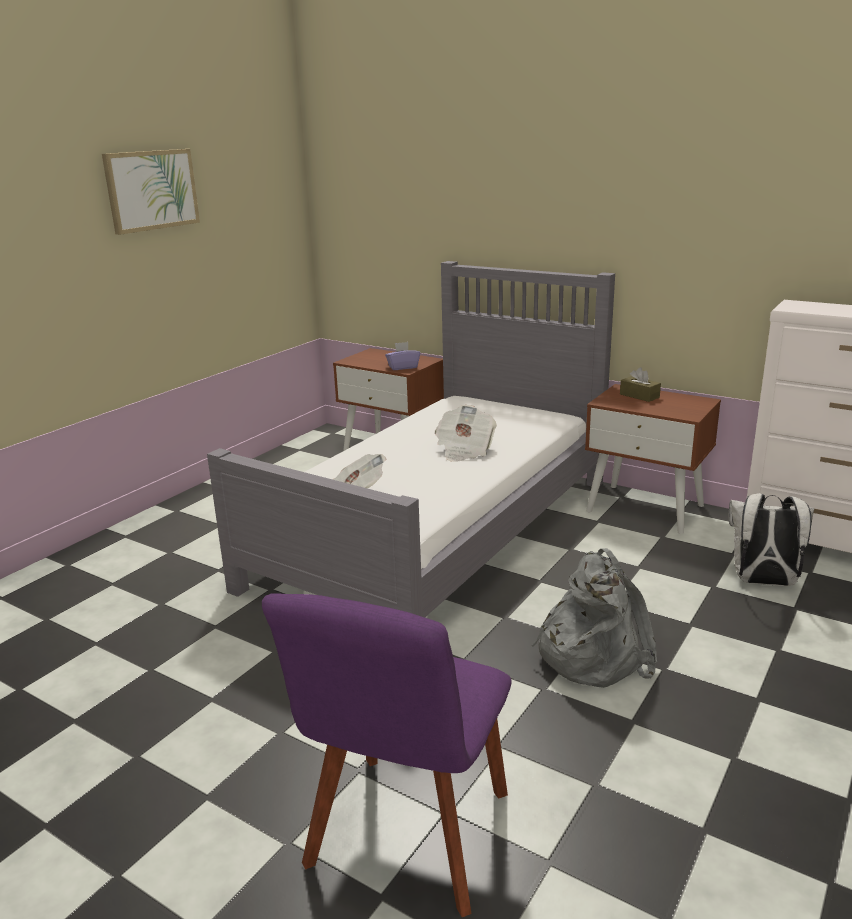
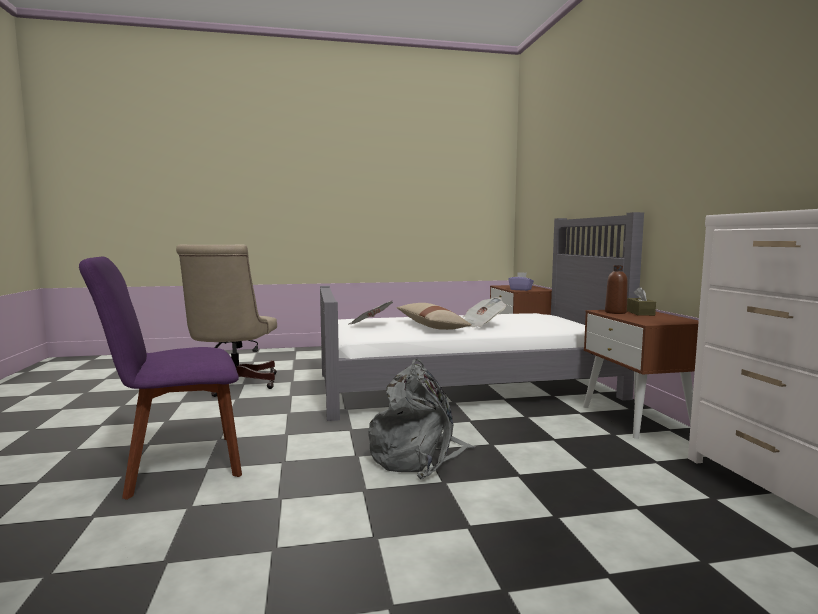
camera: 45 degrees right, 15 degrees down
(139, 682) = (232, 385): none -> beige office chair
(151, 190) = (395, 171): picture -> none
(423, 473) = (431, 326): none -> beige pillow
(621, 401) = (615, 312): none -> brown bottle
(763, 582) = (643, 483): white backpack -> none

